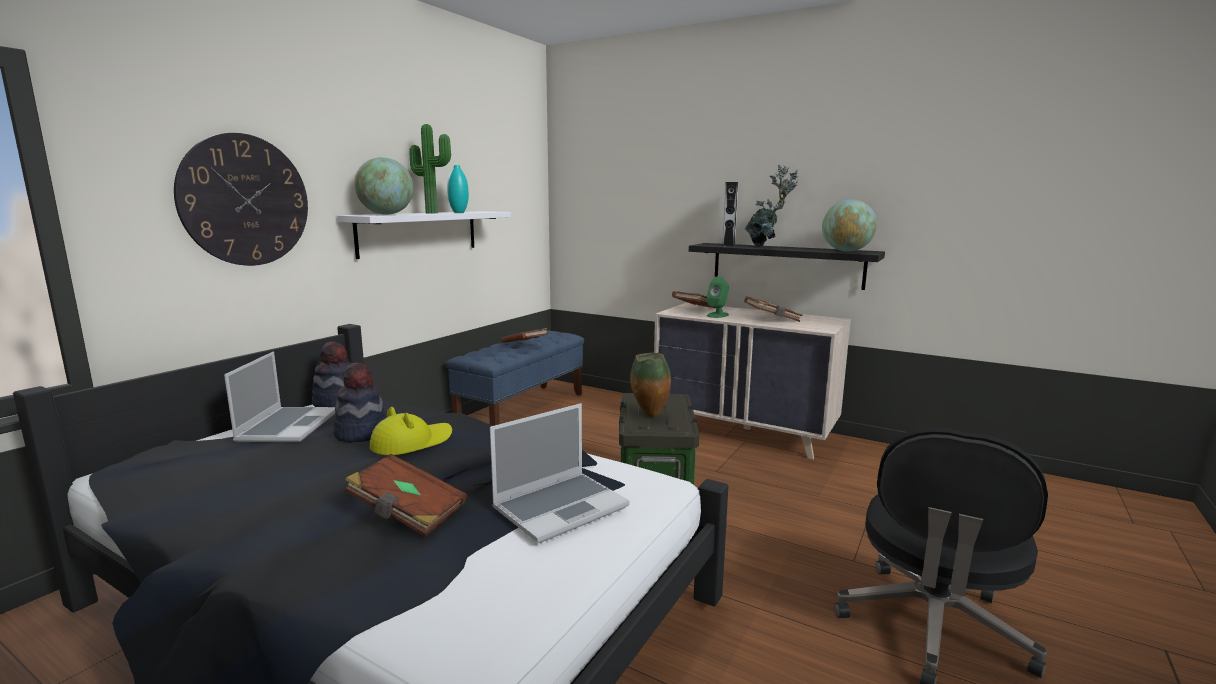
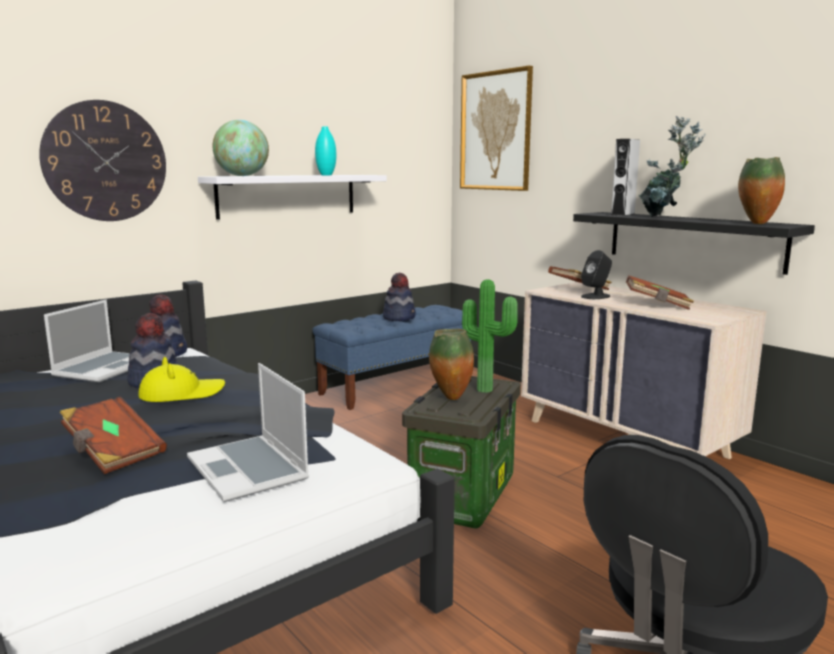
camera: 20 degrees right, 0 degrees up
(433, 213) = (296, 175): potted plant -> potted plant (486, 389)
(525, 345) = (399, 317): brown book -> hat
(561, 507) = (249, 470): laptop -> laptop turned 75 degrees clockwise
(595, 171) = (495, 131): none -> picture
(717, 315) = (596, 296): green speaker -> black speaker
(846, 251) = (756, 223): globe -> vase

